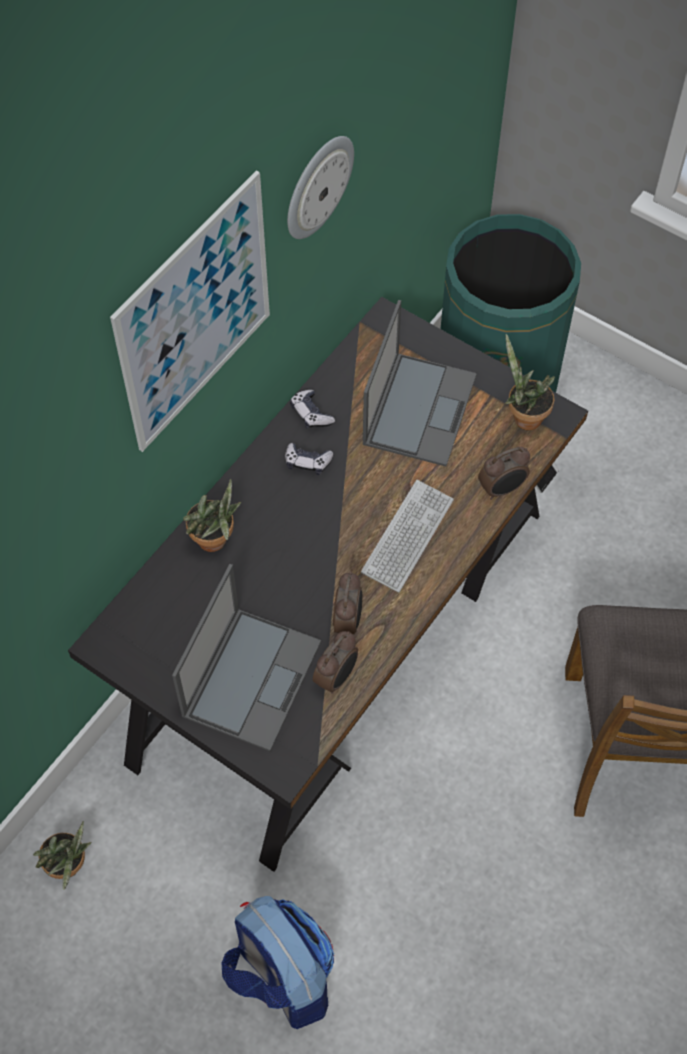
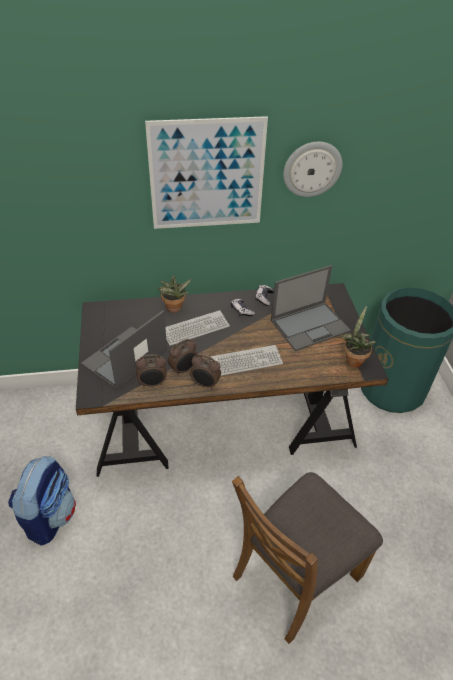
camera: 45 degrees right, 15 degrees down
(70, 868) = (41, 411): potted plant -> none
(252, 677) = (124, 358): laptop -> laptop turned 150 degrees clockwise
(284, 546) = (195, 328): none -> keyboard
(502, 489) = (309, 376): alarm clock -> alarm clock (205, 384)

